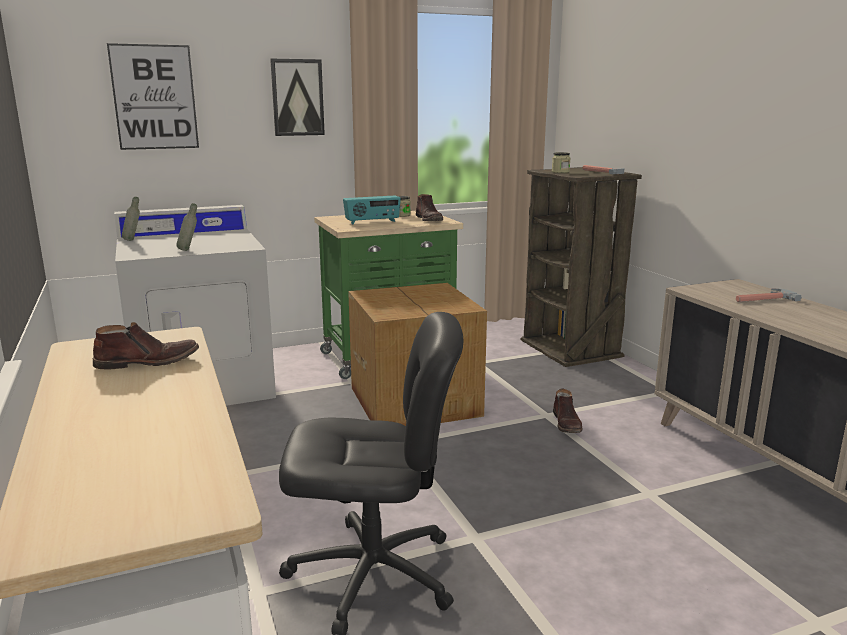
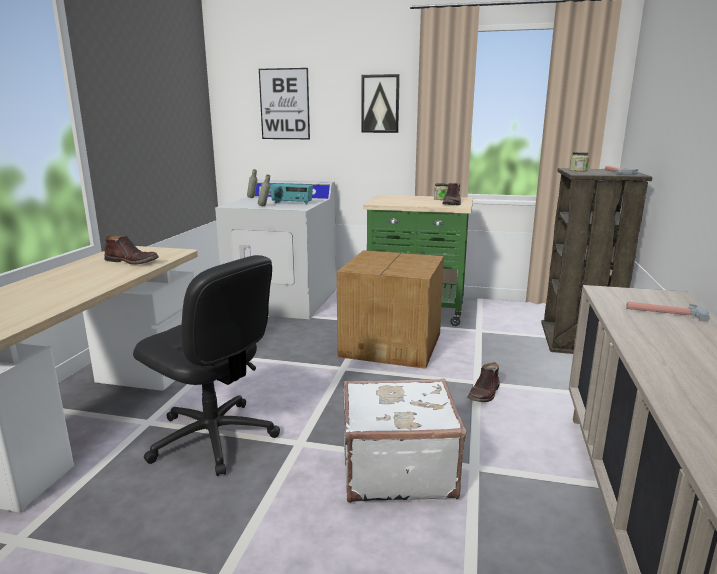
camera: 35 degrees right, 0 degrees up
(372, 222) = (405, 201): radio -> radio (291, 203)
(595, 522) = (396, 469): none -> white suitcase

